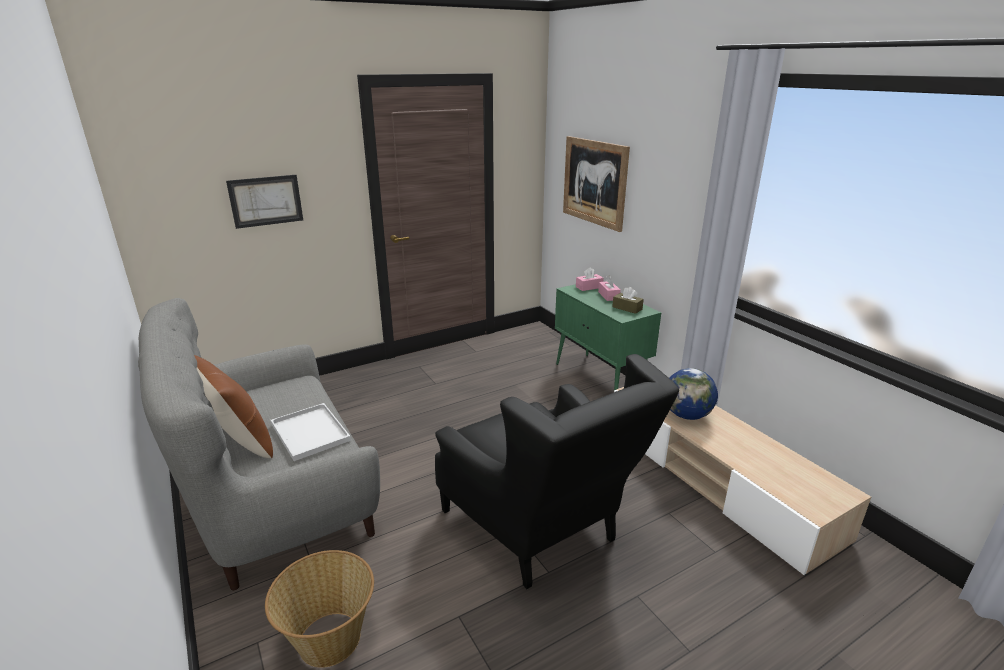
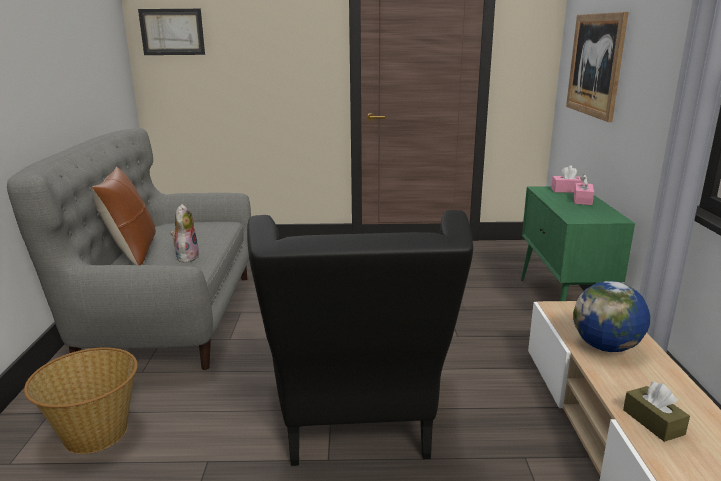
camera: 30 degrees right, 5 degrees down
(266, 201) = (252, 64): picture -> picture (172, 32)
(311, 432) = (186, 257): white tray -> plush toy
(627, 308) = (592, 213): brown tissue box -> brown tissue box (653, 422)

